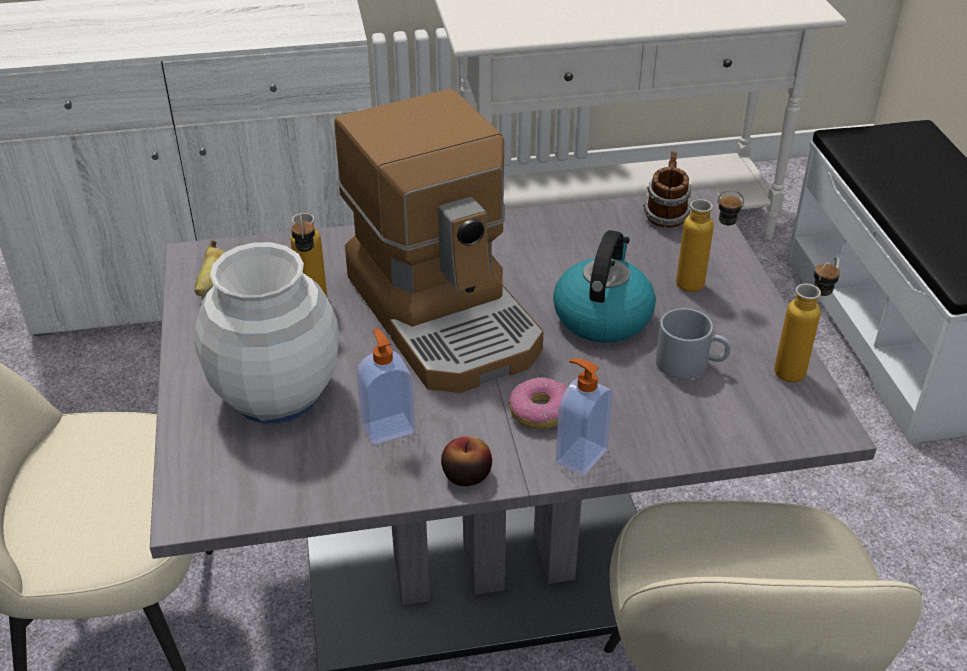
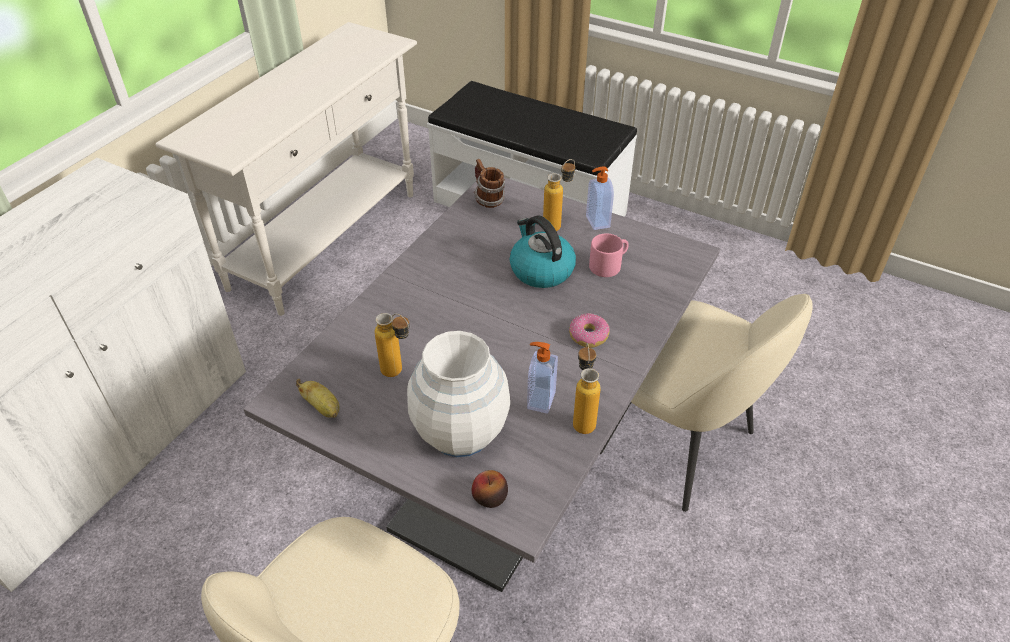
camera: 50 degrees left, 5 degrees up
(446, 314) = (472, 324): coffee machine -> none
(466, 475) = (607, 390): apple -> apple (490, 497)
(580, 455) = (634, 341): soap dispenser -> soap dispenser (596, 222)
(690, 363) = (608, 264): grey mug -> pink mug
(797, 367) = (647, 235): bottle -> bottle (583, 418)

